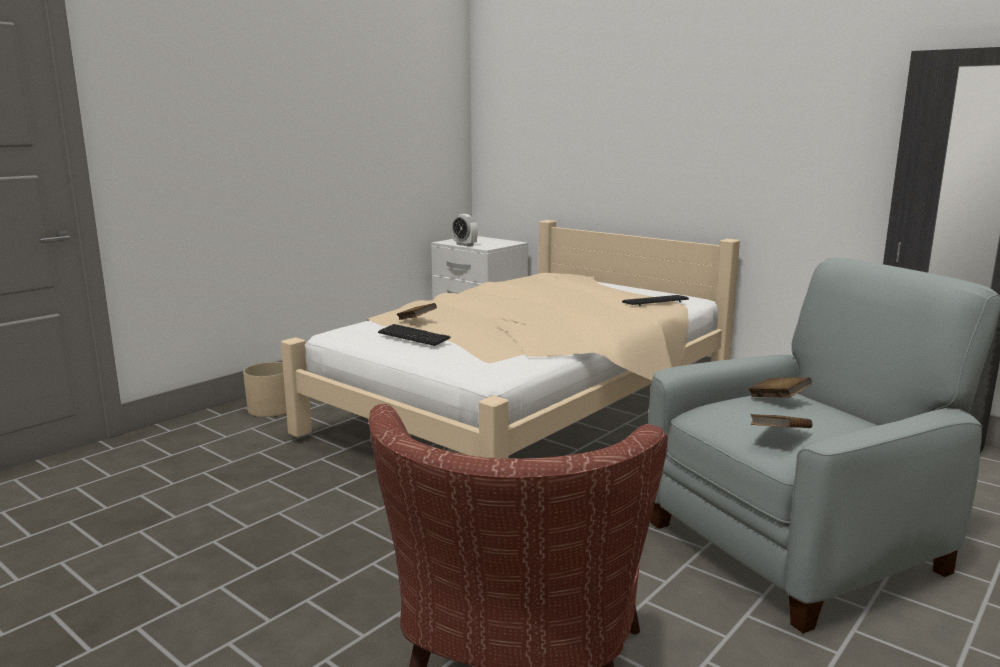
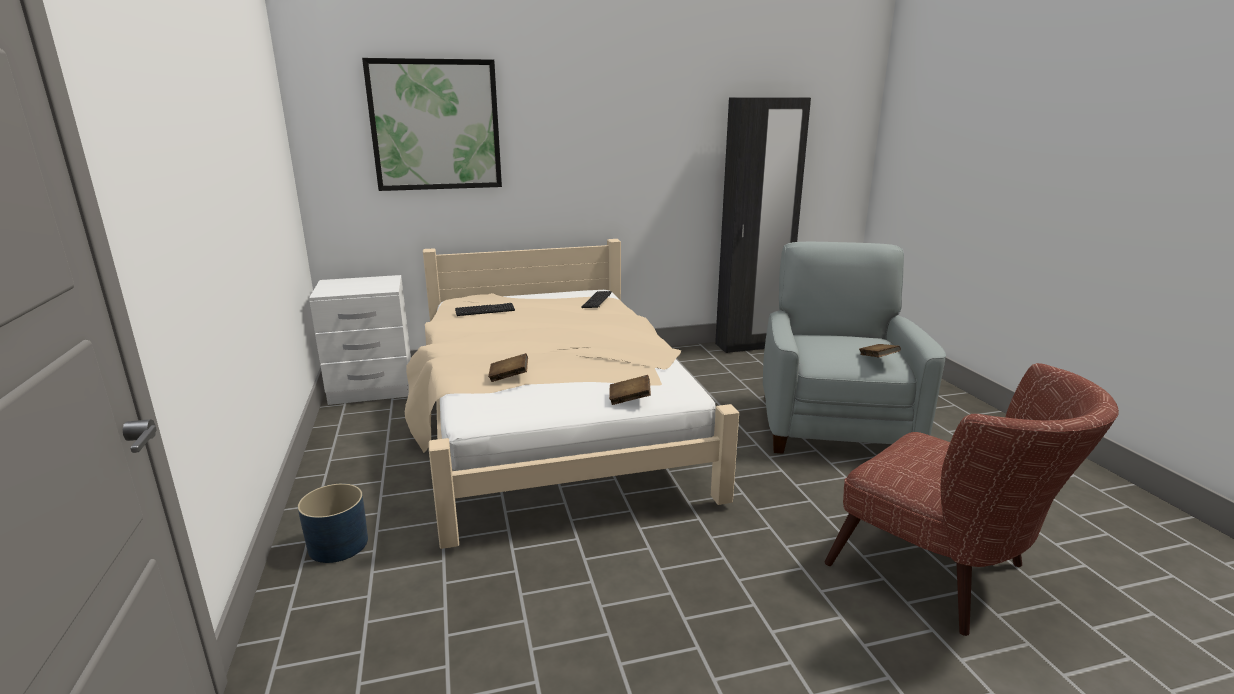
camera: 55 degrees left, 5 degrees up
(271, 408) = (338, 544): beige planter -> blue planter
(413, 337) = (556, 390): keyboard -> keyboard (485, 311)
(465, 245) = (356, 291): alarm clock -> none
(572, 97) = (435, 125): none -> picture
(778, 400) = (821, 340): brown book -> brown book (629, 400)

